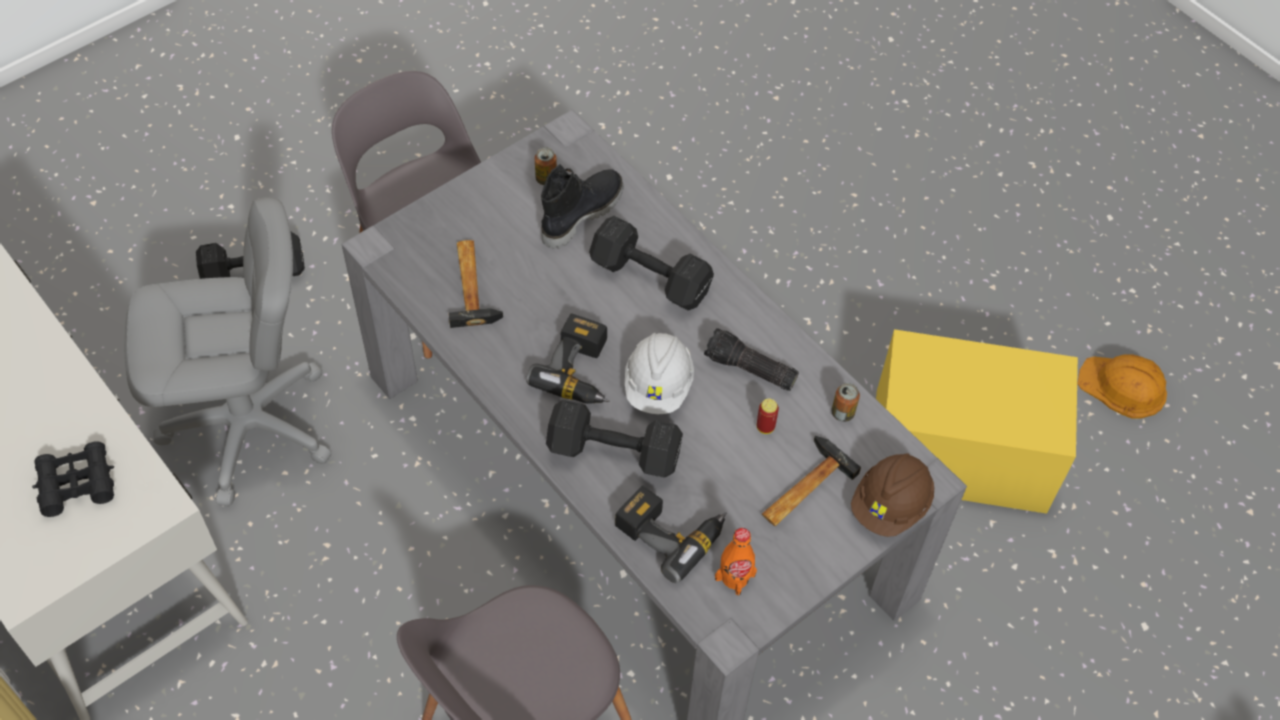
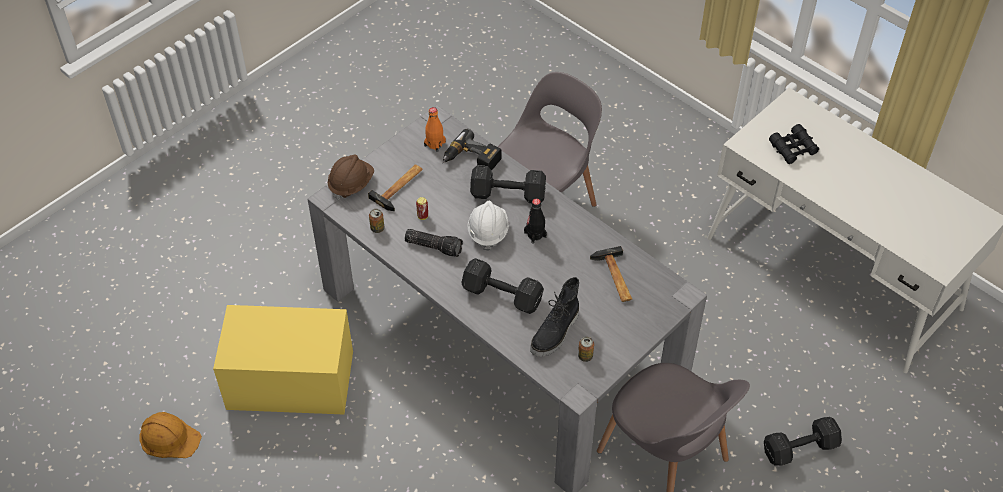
camera: 175 degrees right, 5 degrees down
(249, 427) = (753, 341): grey office chair -> none
(581, 371) = (535, 235): power drill -> black bottle

